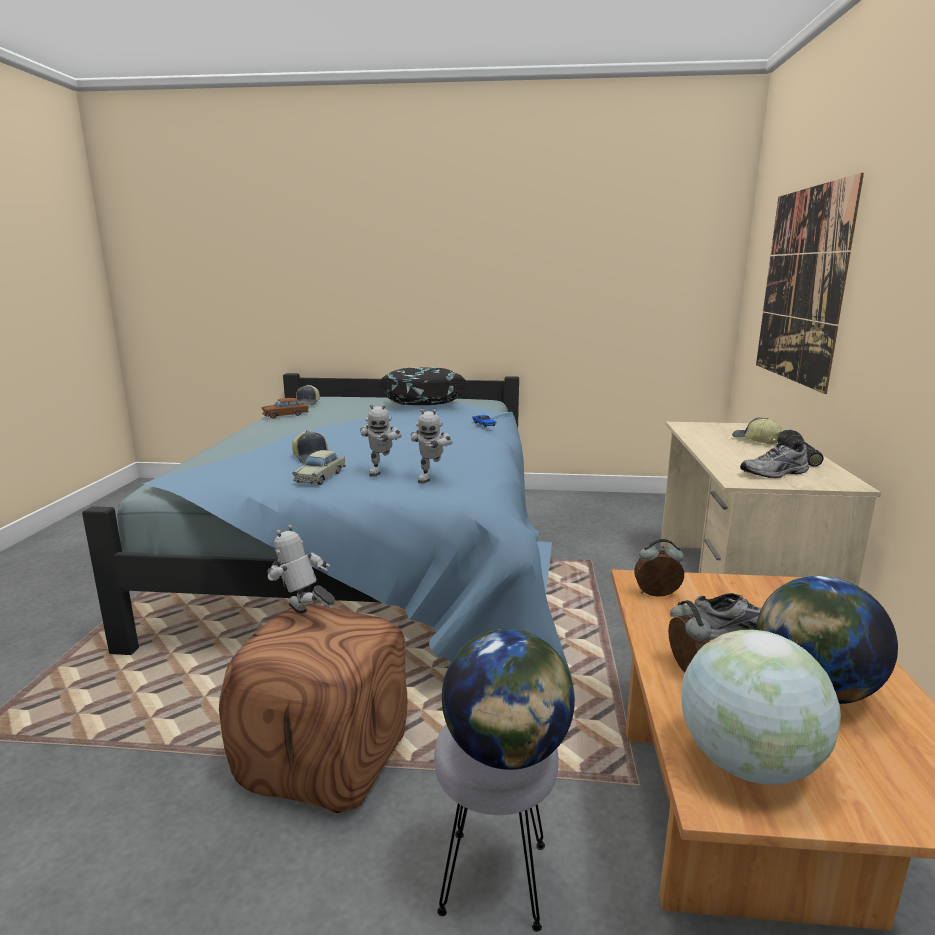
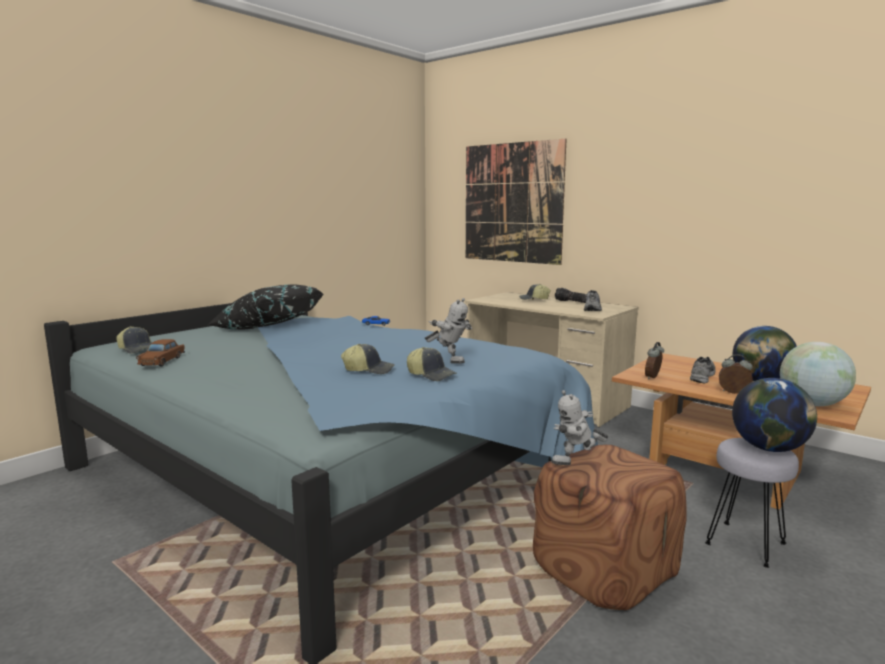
camera: 55 degrees left, 5 degrees down
(321, 477) = (431, 375): beige toy car -> cap
(431, 478) = (489, 354): toy robot -> none

